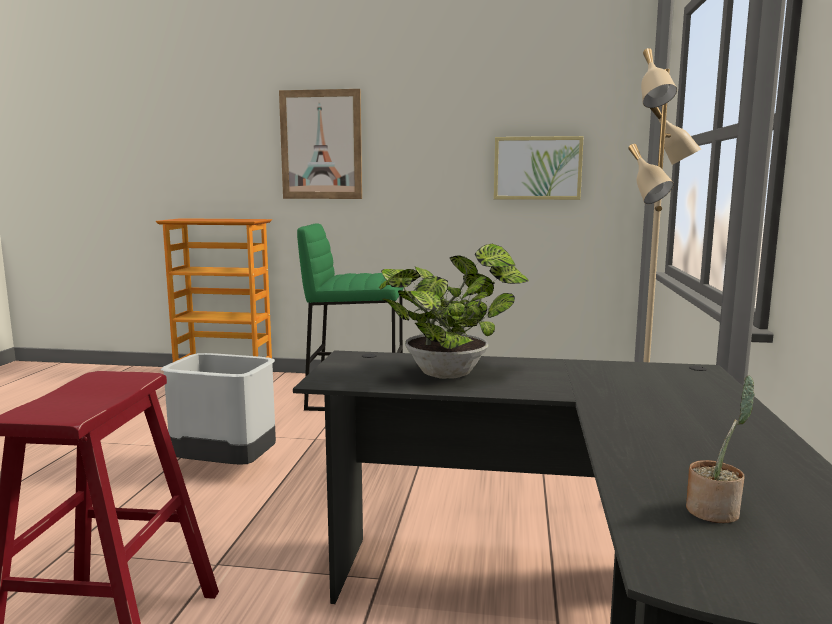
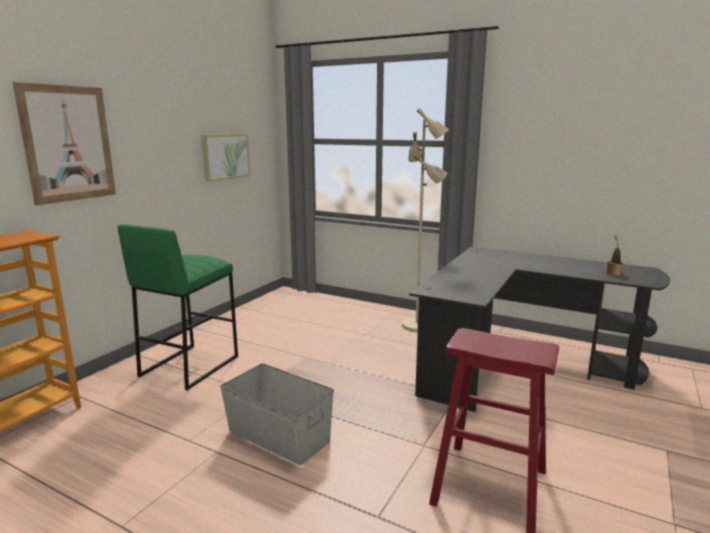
camera: 70 degrees left, 5 degrees up
(226, 468) = (278, 435): grey trash can -> grey storage box
(452, 373) = (469, 278): potted plant -> none

